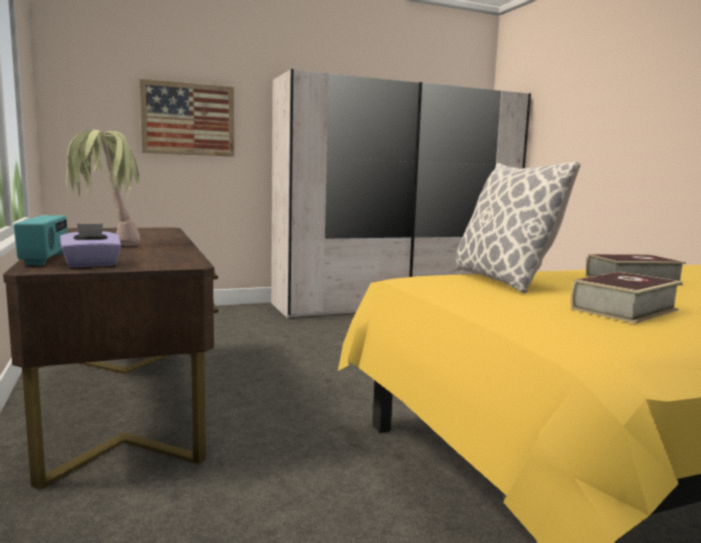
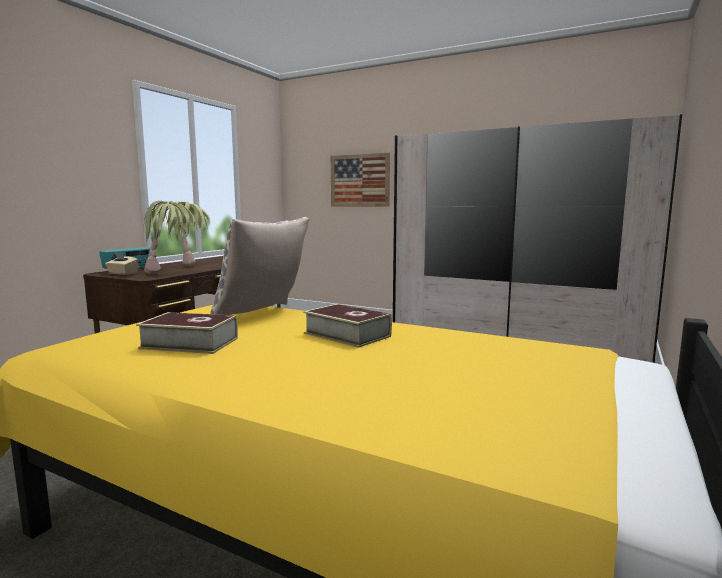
camera: 50 degrees right, 0 degrees up
(92, 265) = (122, 273): purple tissue box -> beige tissue box
(168, 255) = (171, 273): none -> potted plant

